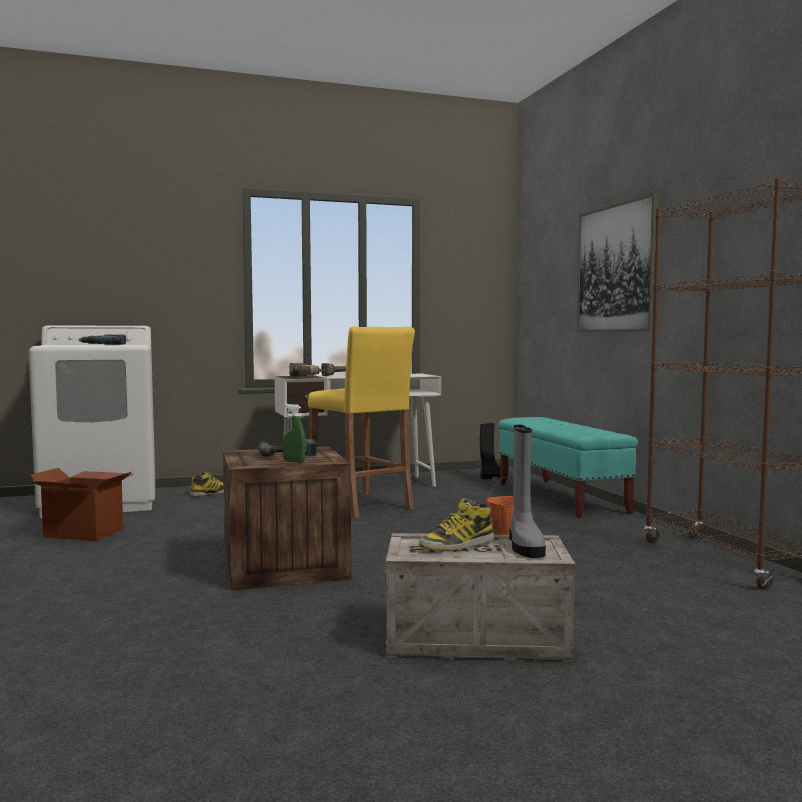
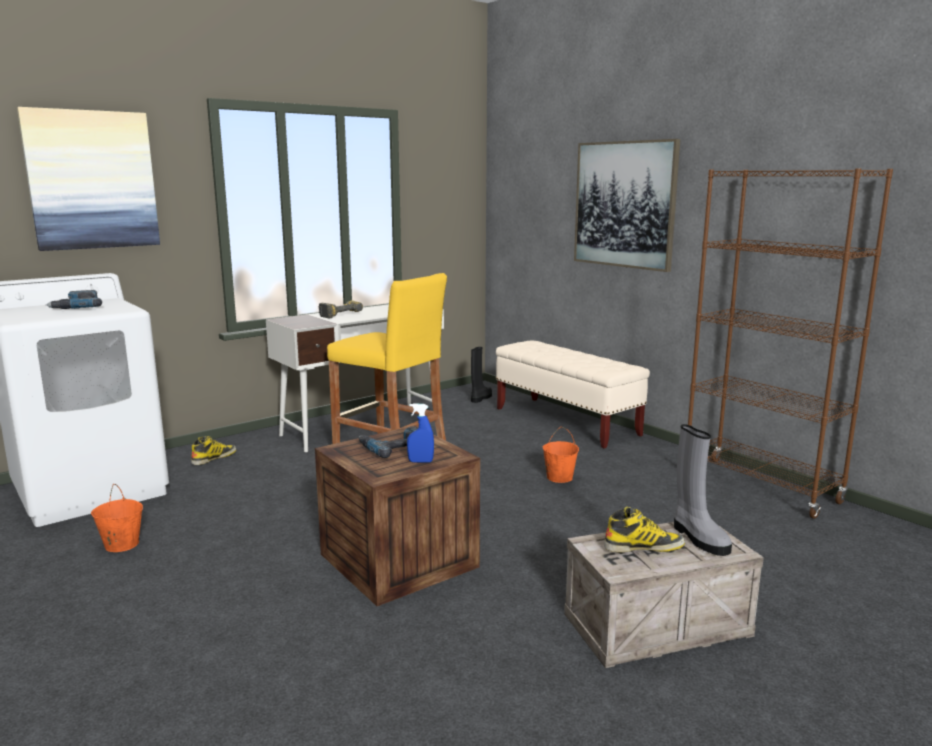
camera: 20 degrees left, 10 degrees up
(84, 533) = (121, 545): cardboard box -> orange bucket
(141, 251) = (92, 180): none -> picture
(294, 461) = (420, 461): green spray bottle -> blue spray bottle
(308, 377) = (310, 321): power drill -> none
(457, 544) = (643, 546): boot -> boot turned 135 degrees counterclockwise
(561, 498) = (566, 422): turquoise bench -> beige bench

